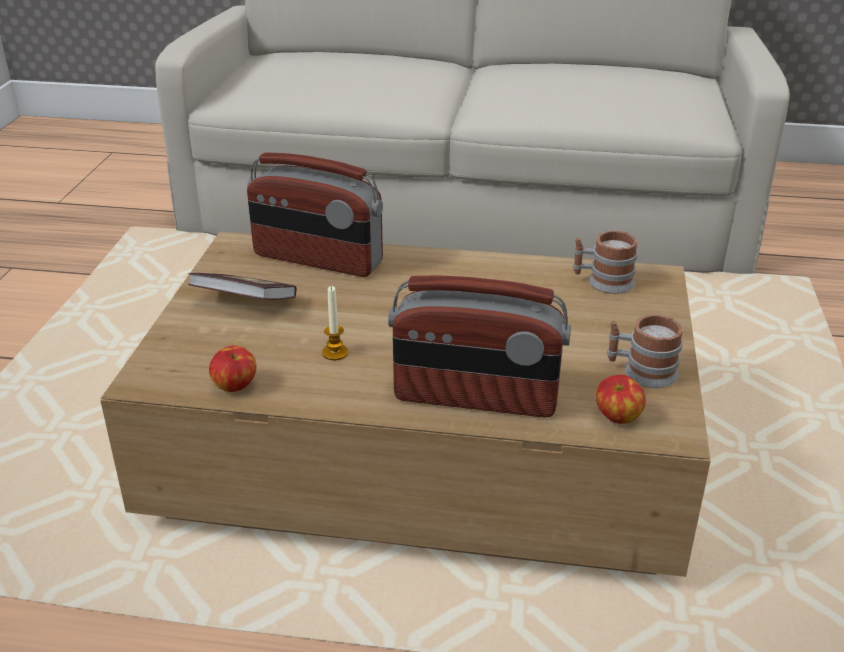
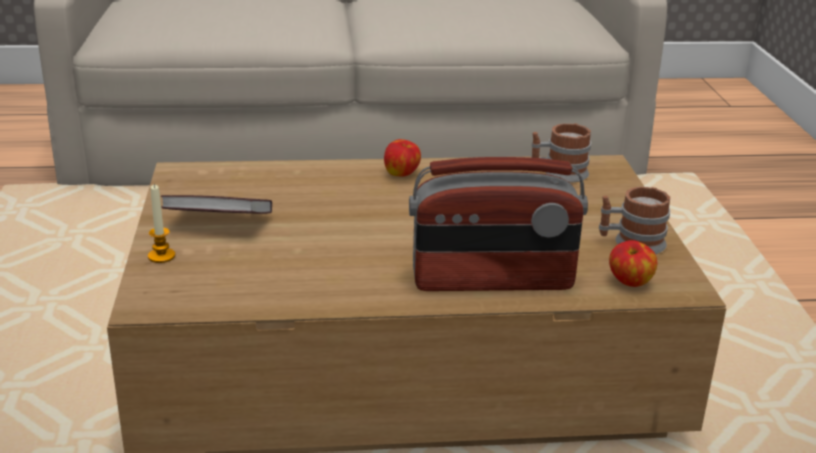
camera: 15 degrees left, 5 degrees down
(235, 386) = (249, 298): apple -> apple (402, 174)
(317, 260) = (273, 179): radio -> none
(335, 353) = (335, 257): candle -> candle (161, 256)

